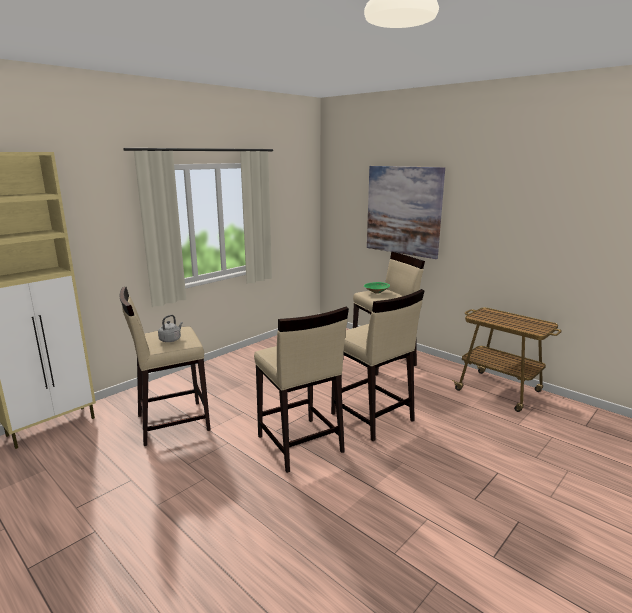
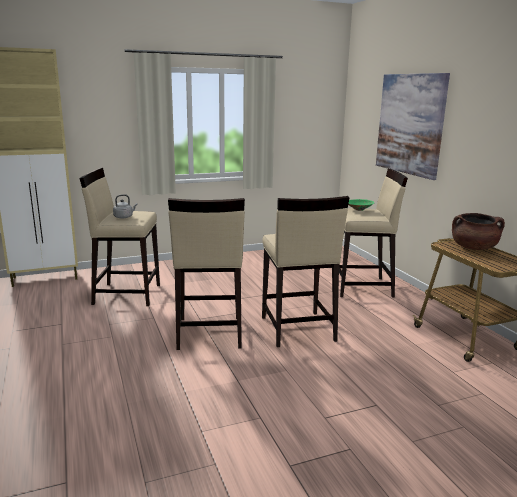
camera: 25 degrees right, 0 degrees up
(497, 316) = (473, 248): none -> brown cooking pot

